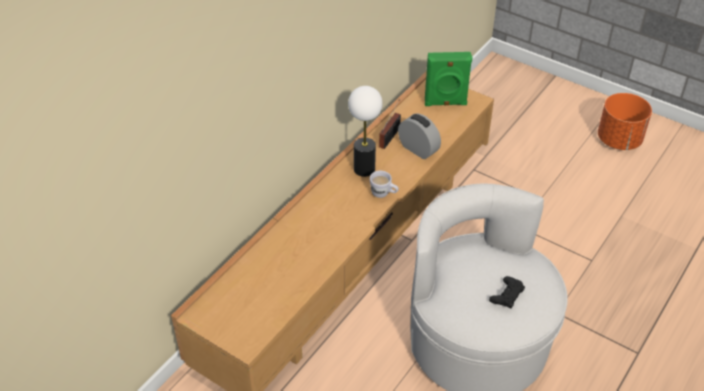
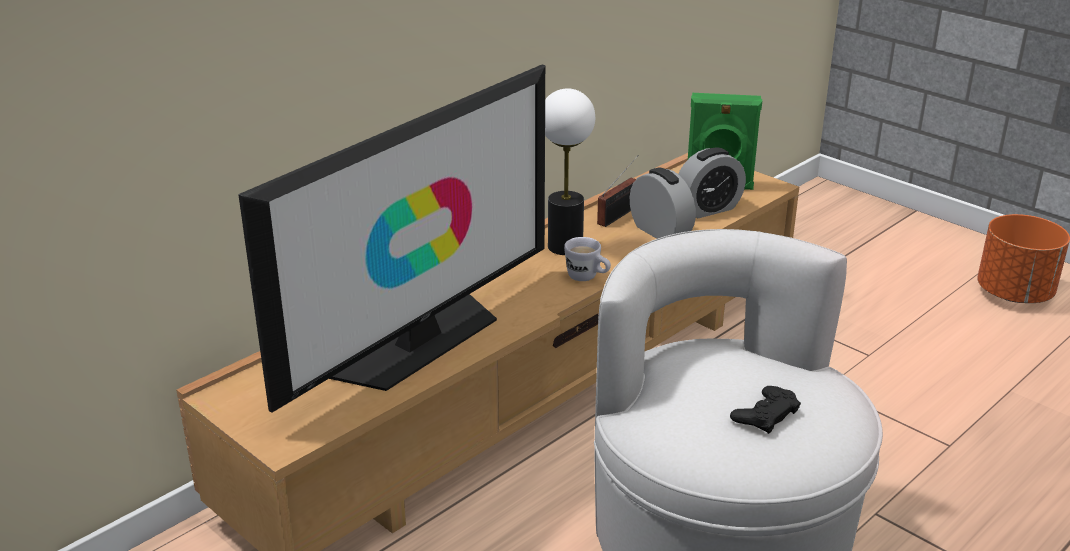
camera: 10 degrees right, 15 degrees down
(298, 258) = (418, 342): none -> television
(443, 125) = (708, 209): none -> alarm clock

